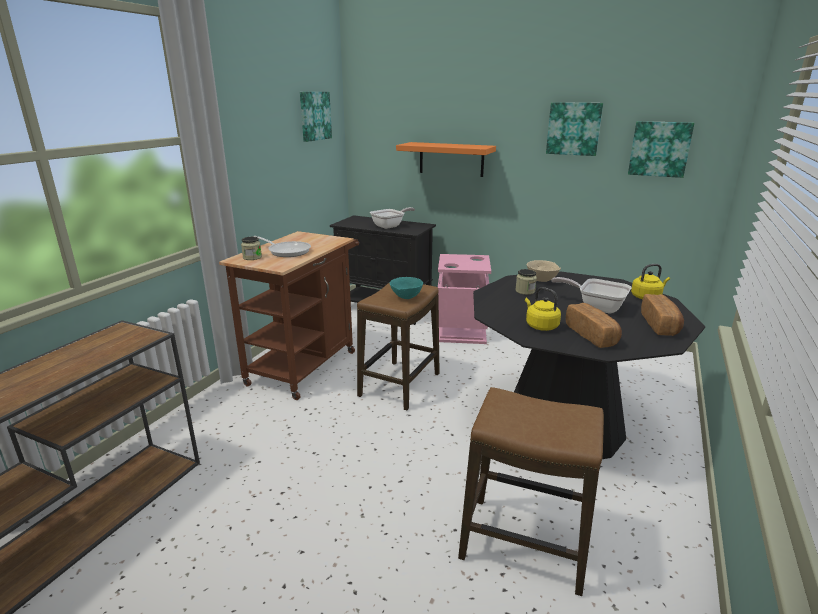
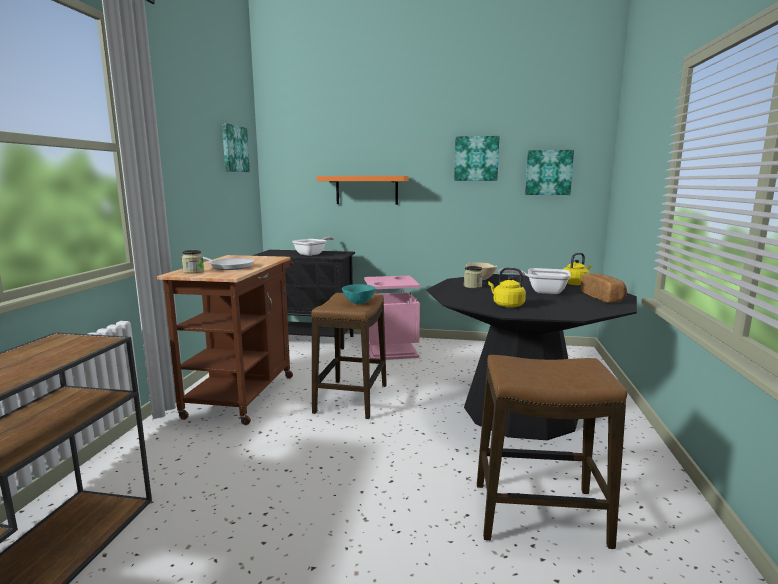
camera: 15 degrees left, 10 degrees down
(592, 335) = (555, 307): bread -> none

